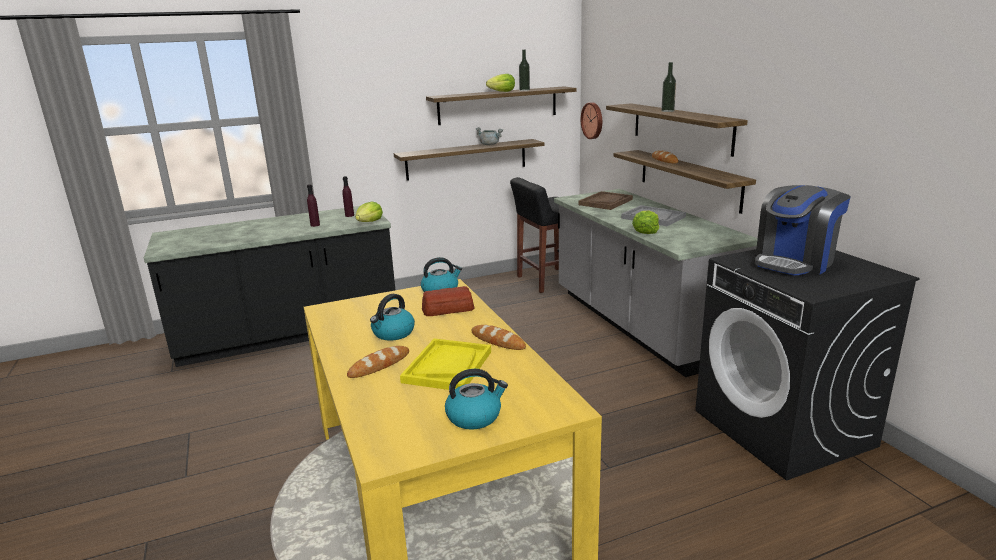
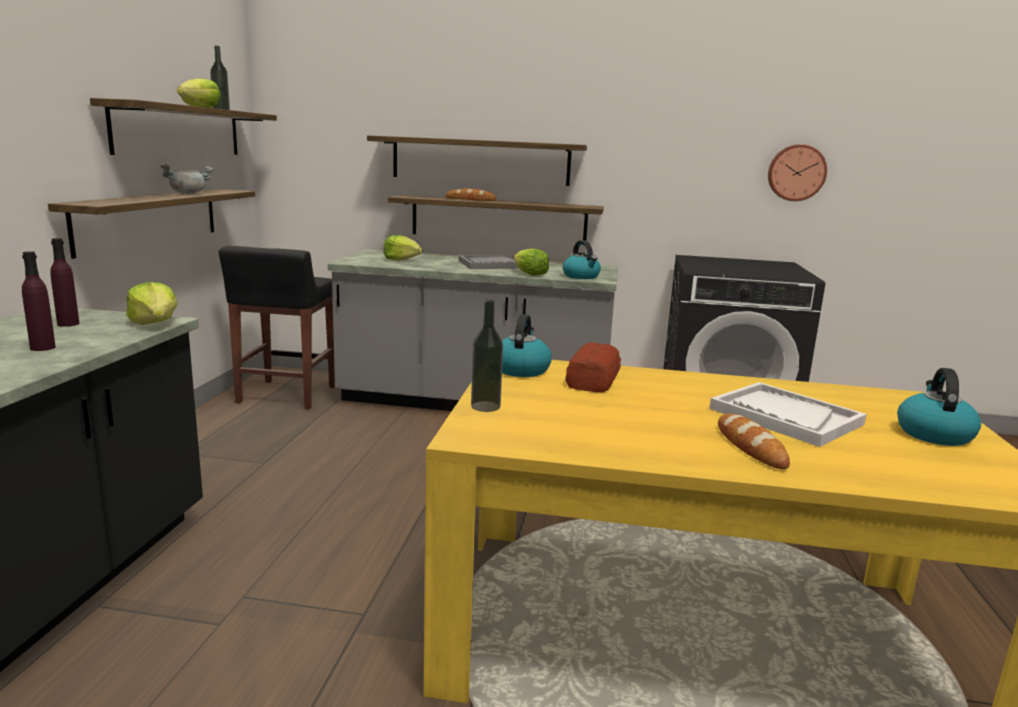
camera: 60 degrees left, 5 degrees down
(393, 333) = (641, 418): kettle -> kettle (581, 276)
(447, 366) = (784, 416): yellow tray -> white tray
(498, 341) = (728, 383): bread -> none
(593, 120) = (292, 164): wall clock -> wall clock (796, 173)
(605, 202) = (401, 260): brown tray -> lettuce
(667, 111) = (473, 139): bottle -> bottle (485, 406)
(794, 262) = (728, 265): coffee machine -> none

